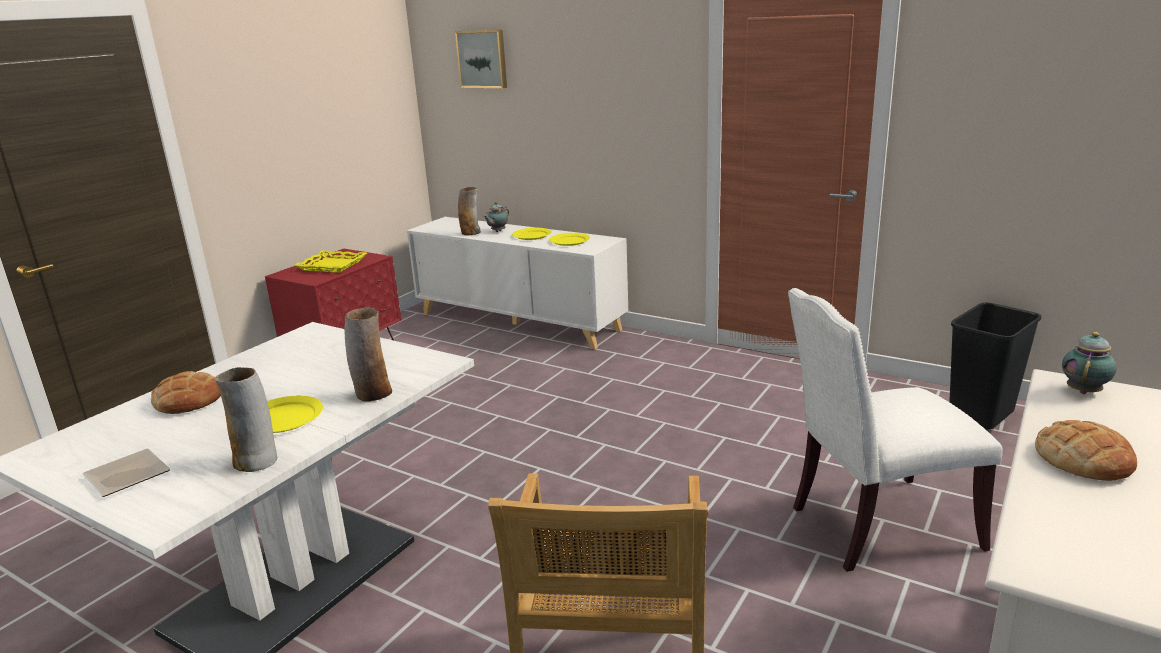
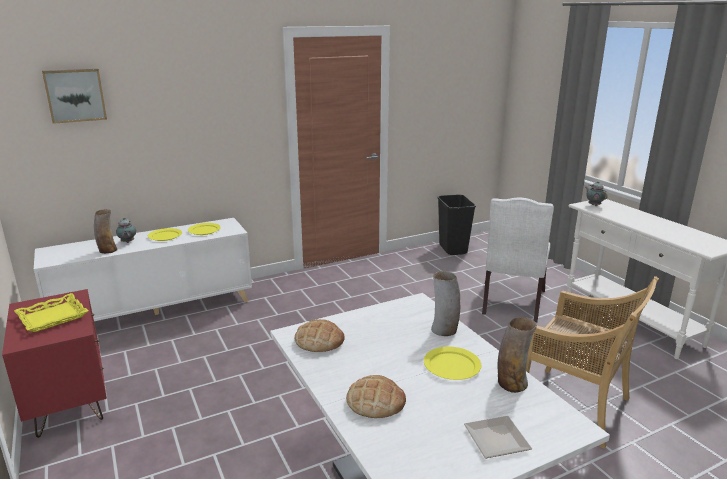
camera: 60 degrees left, 0 degrees up
(1084, 459) = (643, 222): bread -> bread (319, 340)

